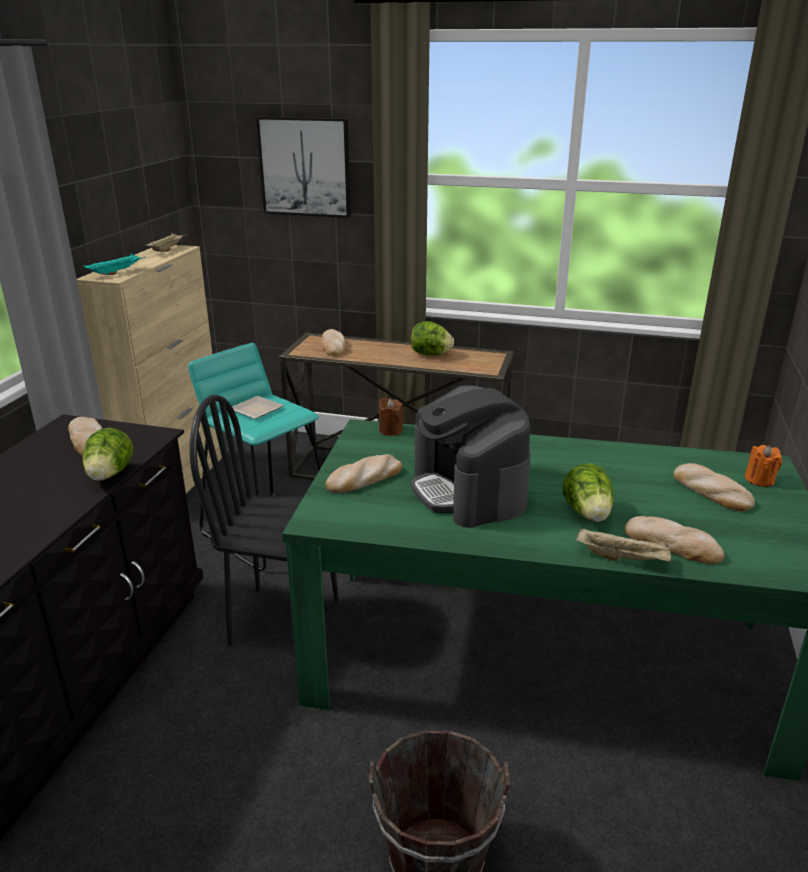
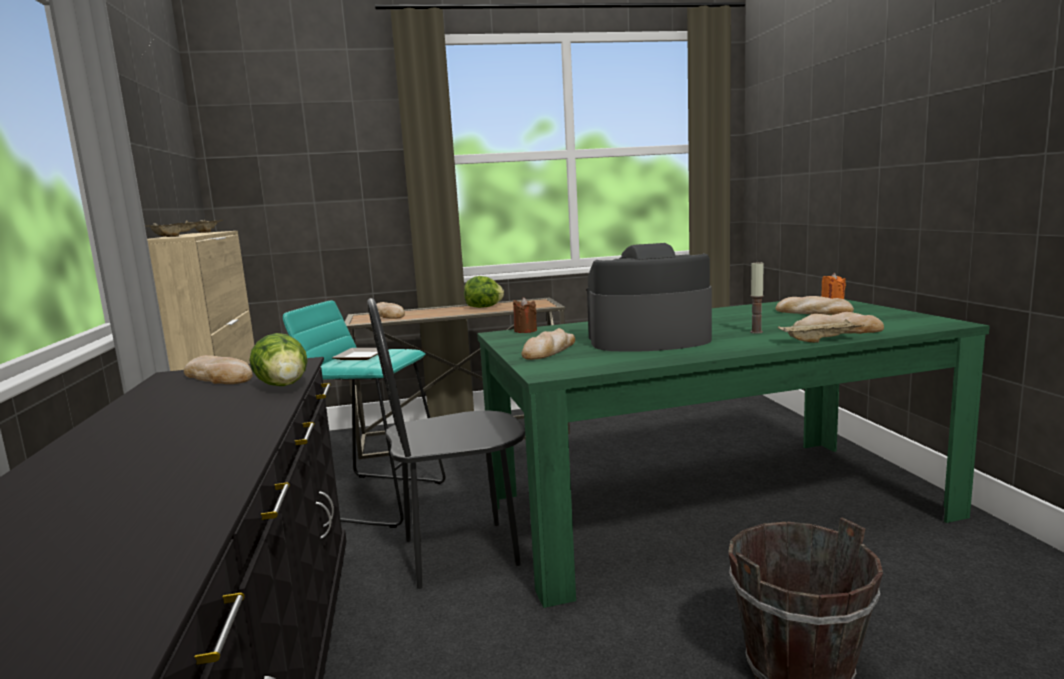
camera: 25 degrees left, 15 degrees down
(116, 272) = (177, 236): turquoise tray -> beige tray
(305, 167) = (330, 158): picture -> none
(468, 491) = (648, 340): coffee machine -> coffee machine turned 135 degrees clockwise
(588, 514) = (756, 332): lettuce -> candle

